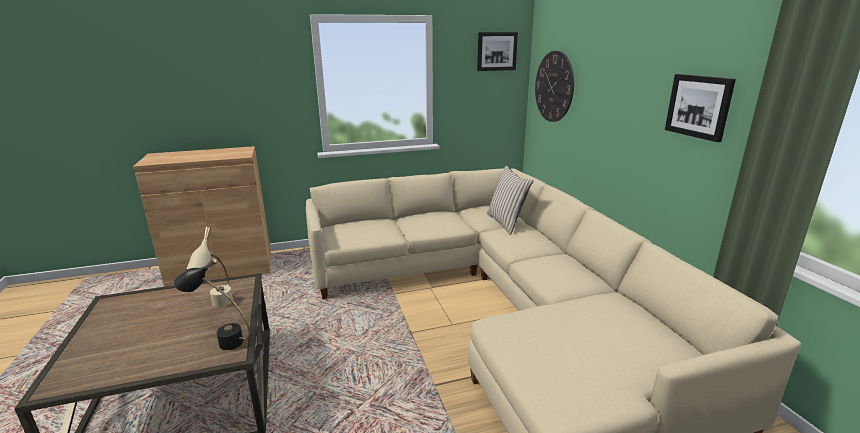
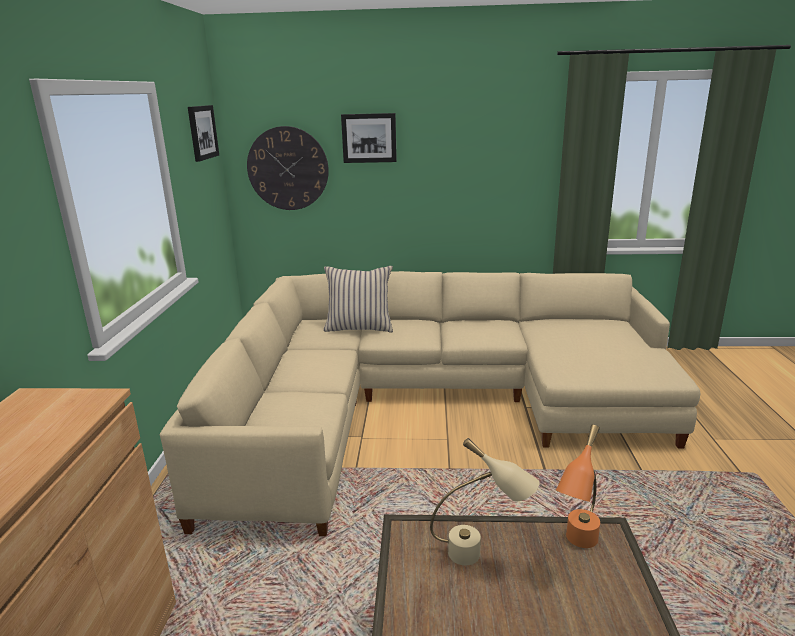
camera: 70 degrees left, 0 degrees up
(221, 341) = (577, 546): black table lamp -> orange table lamp
(699, 106) = (499, 160): picture -> picture (369, 138)

